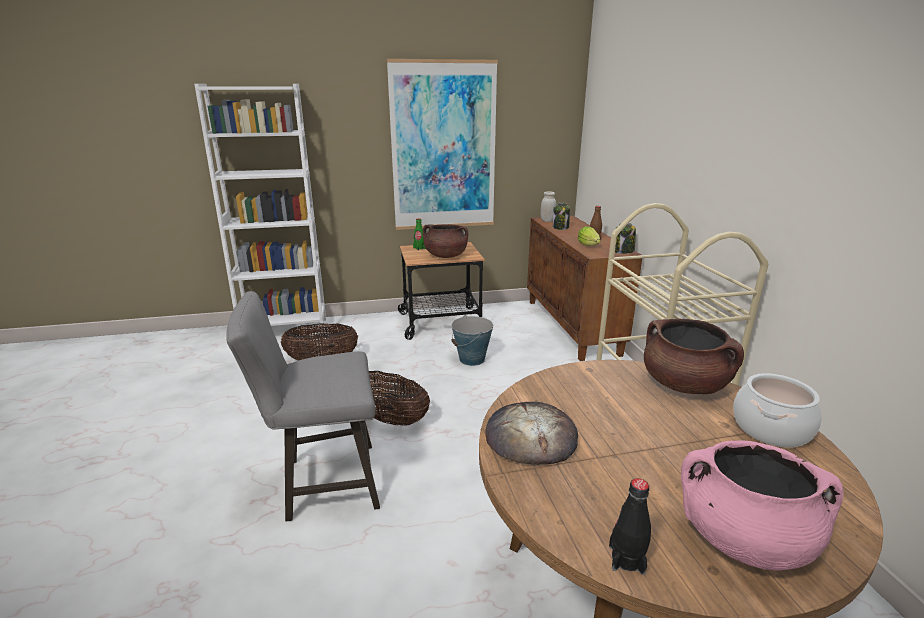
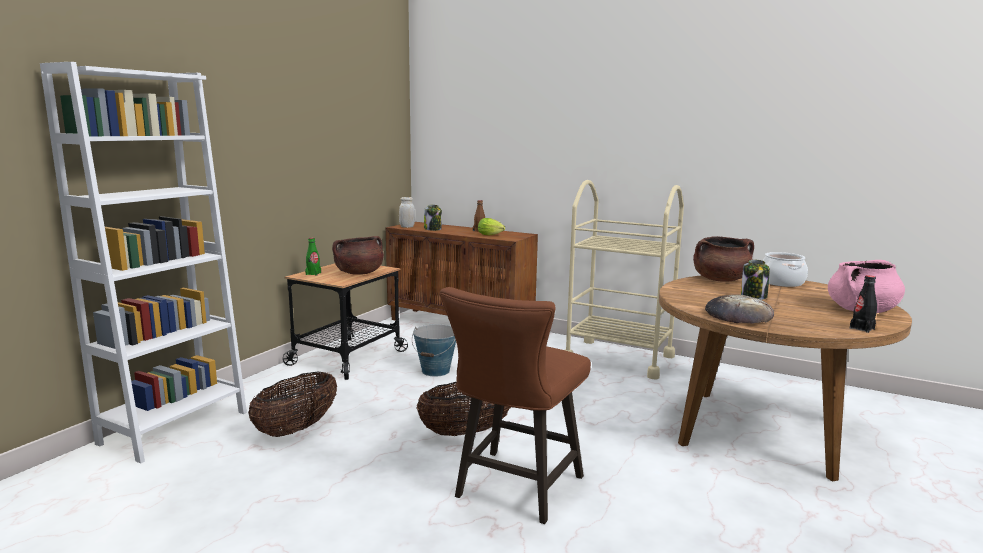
camera: 50 degrees left, 10 degrees down
(323, 483) = (514, 490): grey stool -> brown stool
(444, 147) = (313, 156): picture -> none
(623, 251) = (521, 234): jar -> jar (754, 296)

